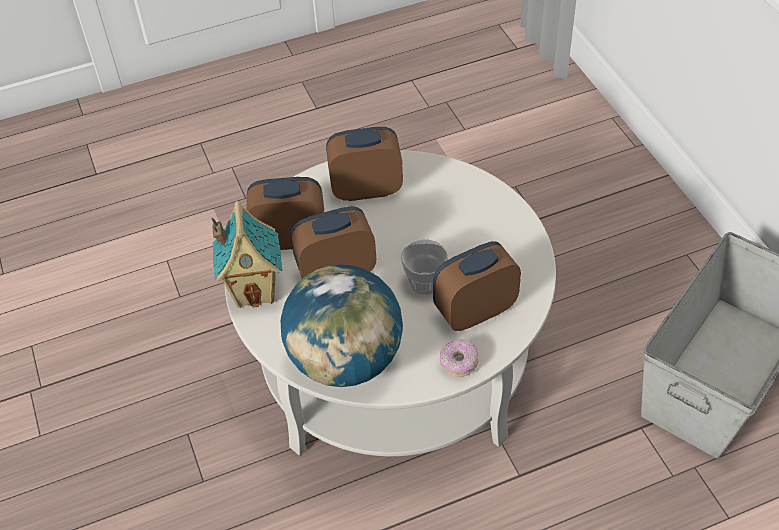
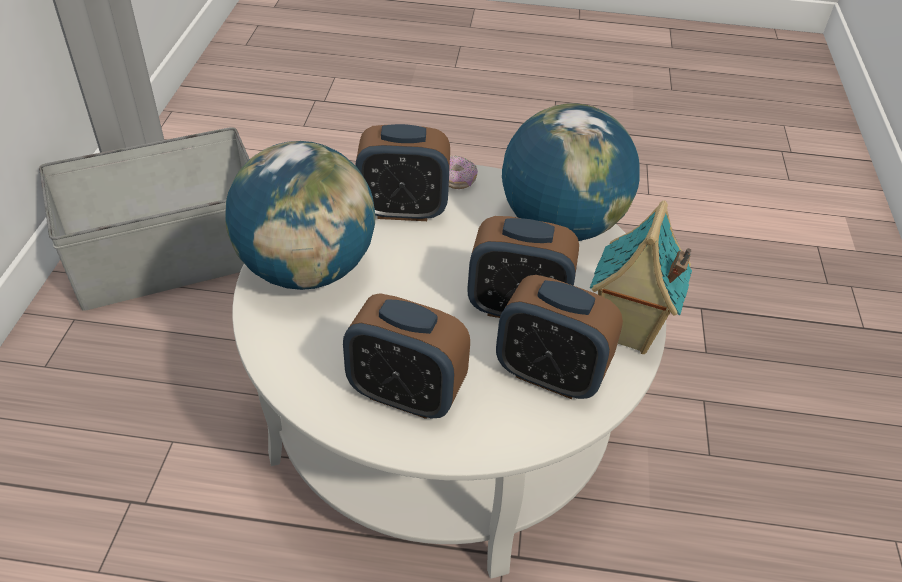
camera: 155 degrees left, 5 degrees down
(424, 283) = (429, 254): cup -> none
(493, 231) = (307, 269): none -> globe

